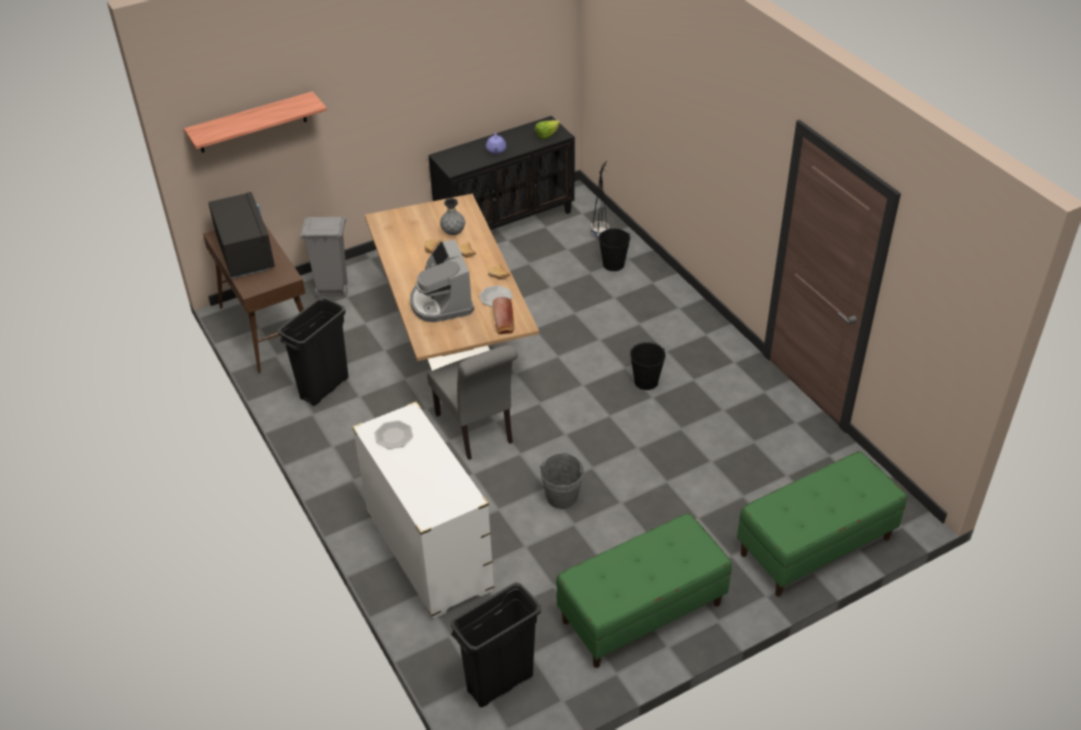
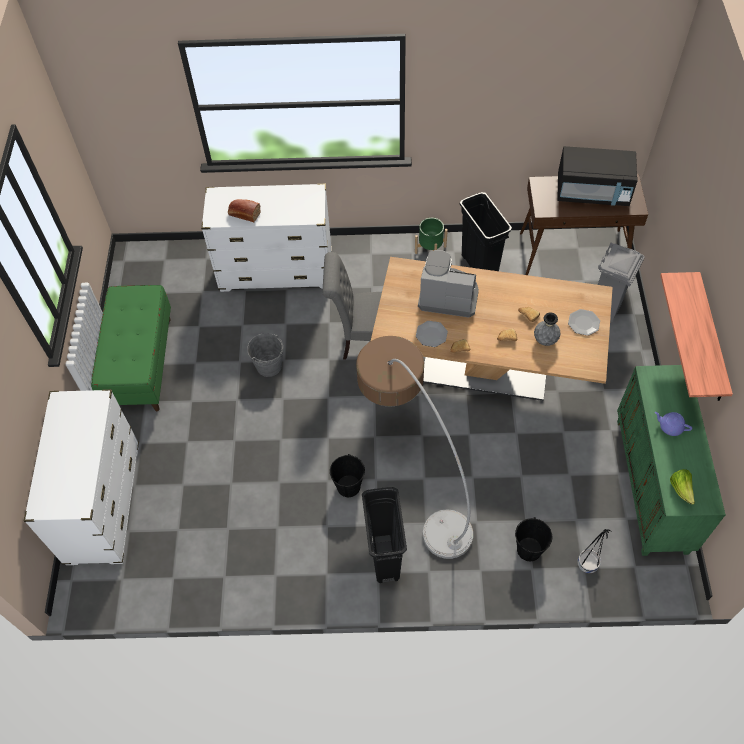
camera: 120 degrees right, 15 degrees up
(252, 122) = (682, 153): shelf -> shelf (710, 340)
(320, 433) = (430, 249): none -> green planter
(394, 435) = (300, 201): plate -> plate (583, 323)
(500, 683) = (154, 269): black trash can -> black trash can (385, 556)
(504, 323) = (393, 326): bread -> bread (243, 214)
(505, 221) = (652, 486): black cabinet -> green cabinet
(605, 345) = (413, 479): none -> floor lamp
(815, 547) = (103, 503): green bench -> white dresser

